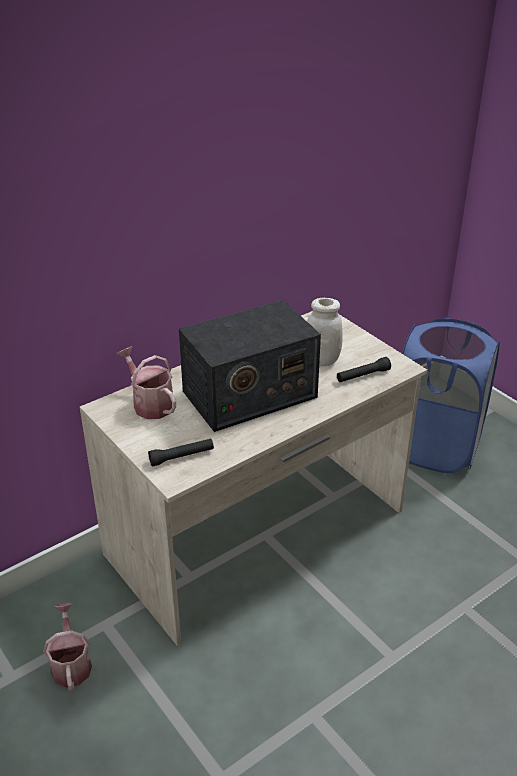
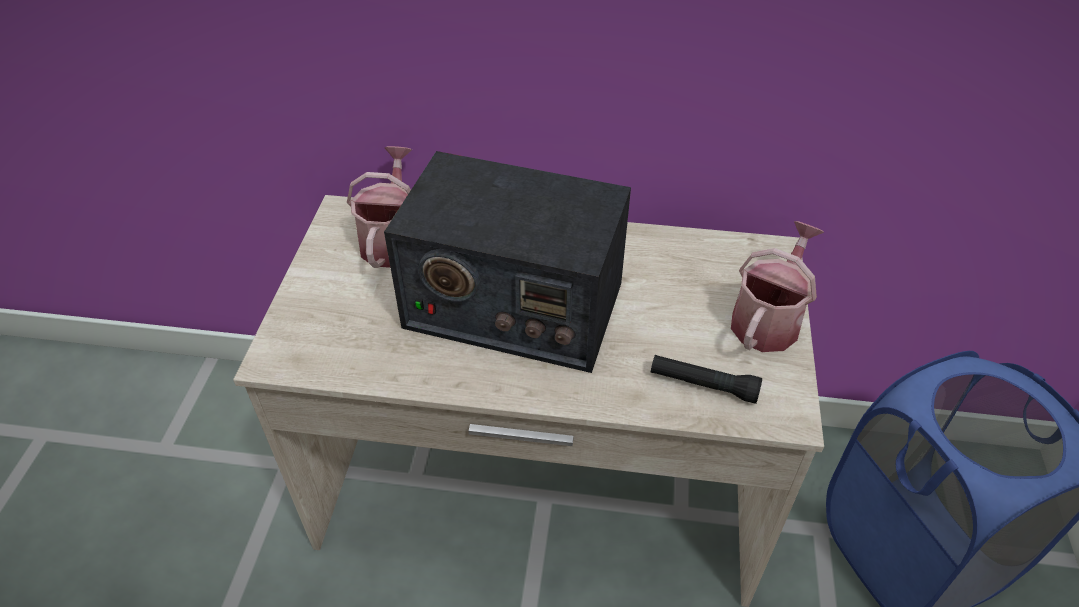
camera: 45 degrees right, 10 degrees up
(71, 664) = (215, 480): watering can -> watering can (768, 319)
(181, 457) = (322, 335): black flashlight -> none
(322, 360) = (677, 320): white jar -> none

